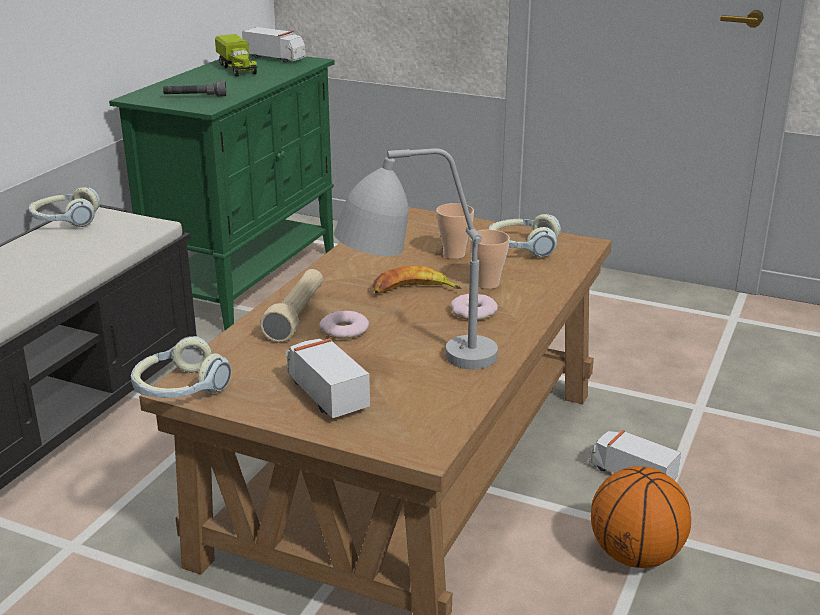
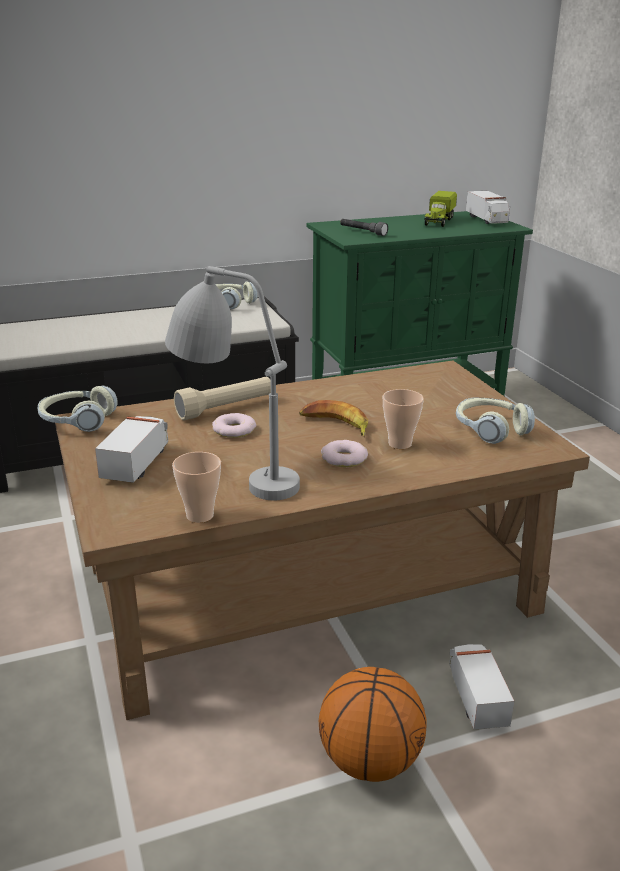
camera: 45 degrees right, 0 degrees up
(454, 254) = (421, 413): cup -> cup (200, 515)

